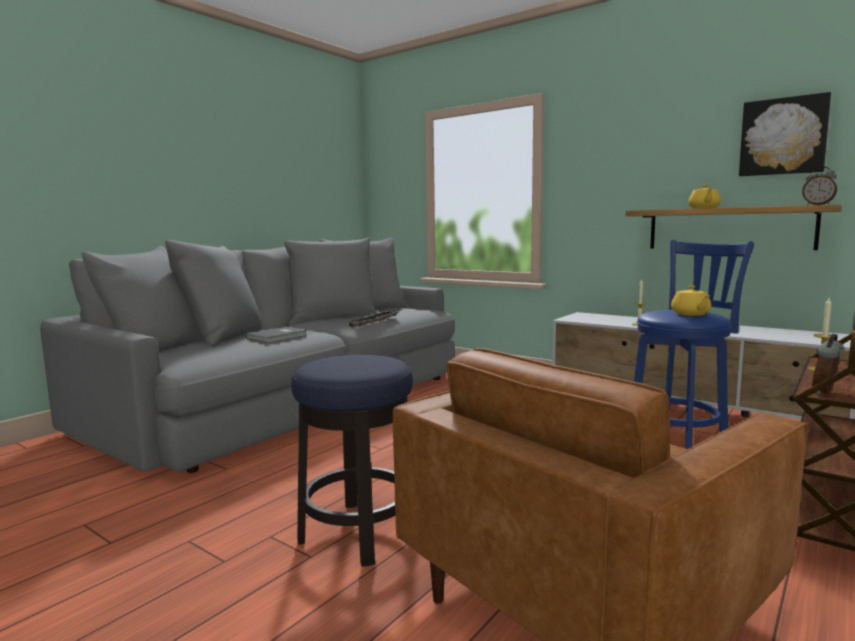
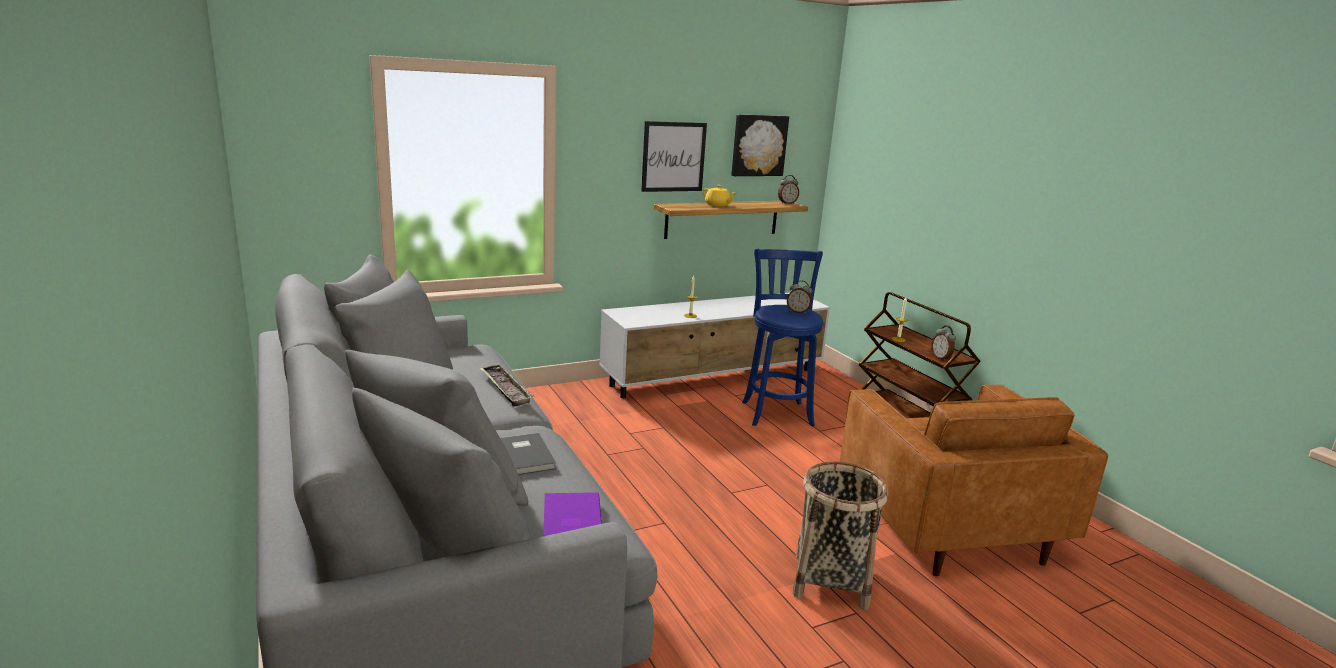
camera: 65 degrees left, 10 degrees up
(197, 354) = (570, 520): none -> purple book
(359, 533) = (831, 581): stool -> basket
(660, 161) = (673, 157): none -> picture
(690, 314) = (798, 312): yellow teapot -> alarm clock

